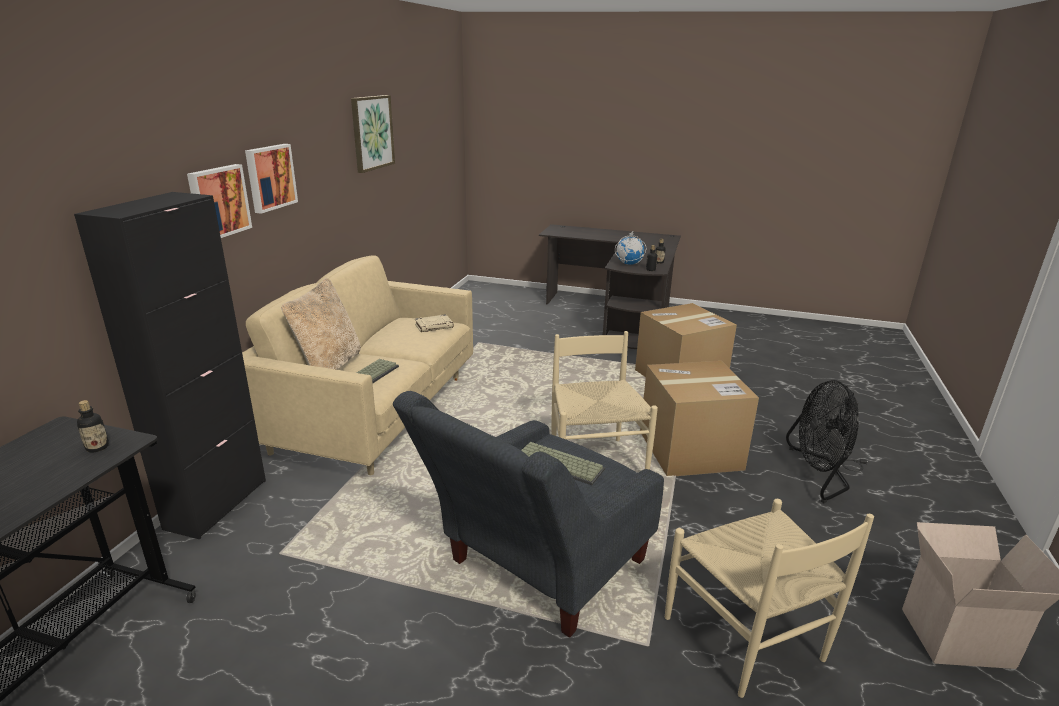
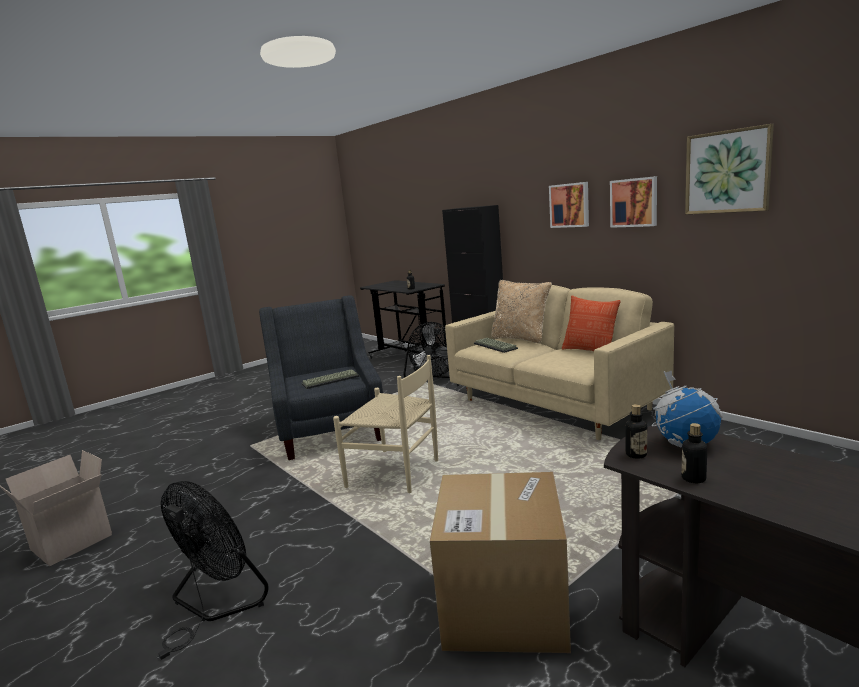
camera: 125 degrees right, 10 degrees down
(218, 202) = (528, 215): picture -> picture (634, 202)
(268, 544) = (435, 380): none -> black fan
(385, 328) = (590, 351): none -> orange pillow
(434, 326) = (581, 364): beige book -> none
(690, 450) = (349, 528): cardboard box -> none
(747, 638) = (205, 472): beige chair -> none

